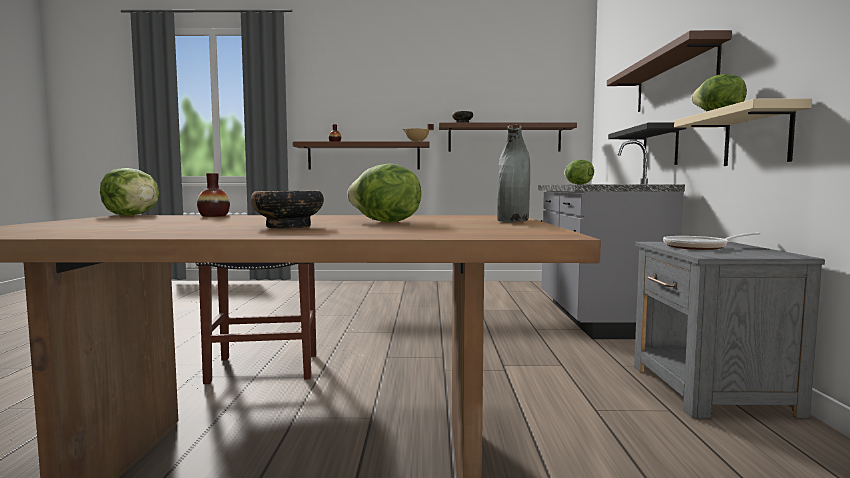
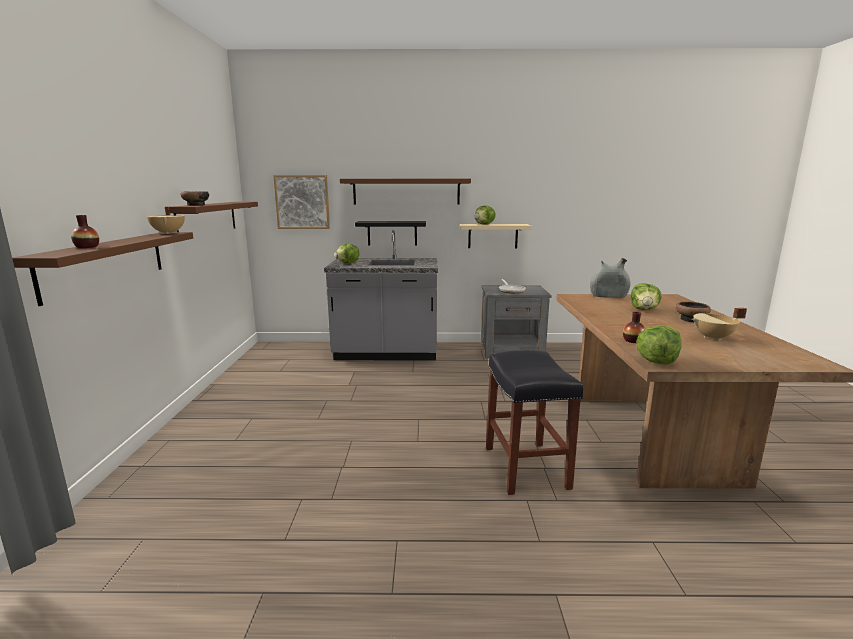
camera: 90 degrees left, 10 degrees up
(165, 225) = (713, 338): none -> beige cooking pot
(614, 118) = (302, 202): none -> picture

